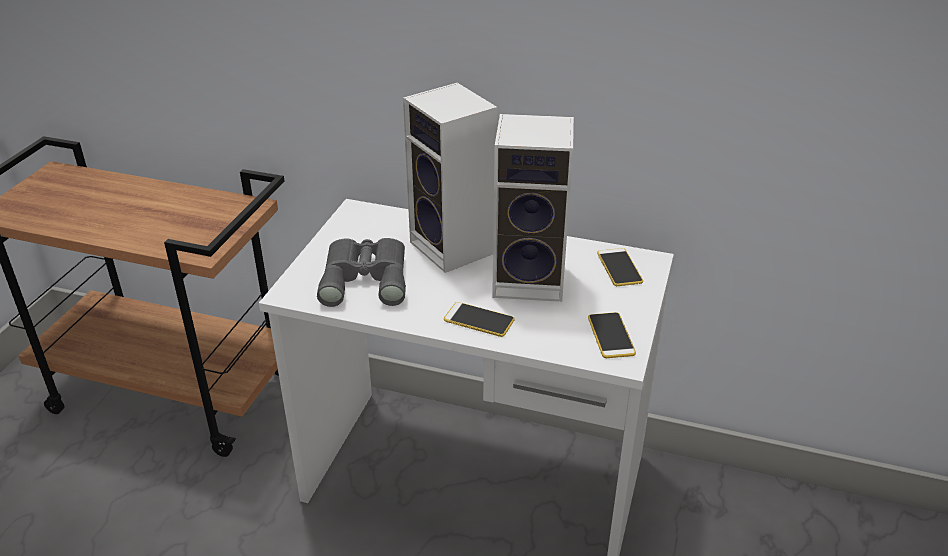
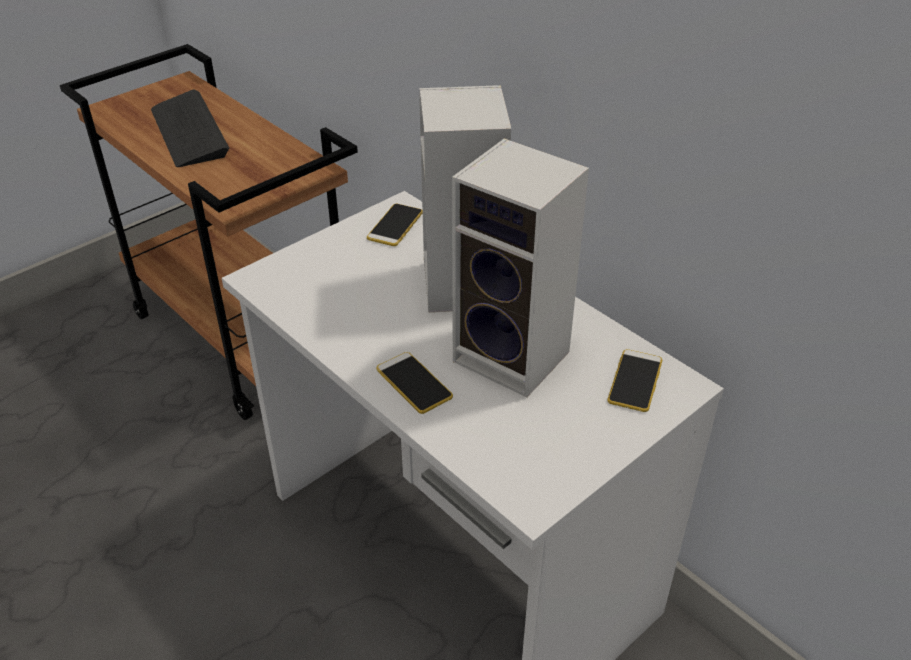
camera: 30 degrees right, 5 degrees up
(103, 208) = (189, 131): none -> keyboard
(366, 277) = (344, 287): grey binoculars -> none
(611, 336) = (546, 465): phone -> phone (395, 225)

